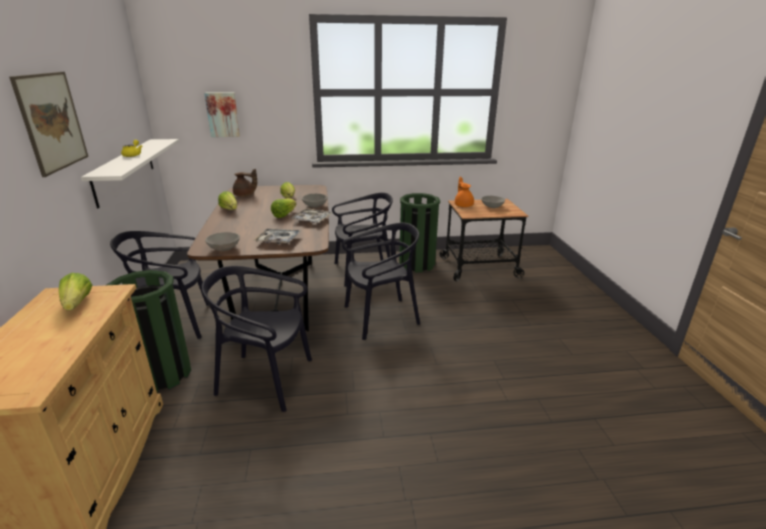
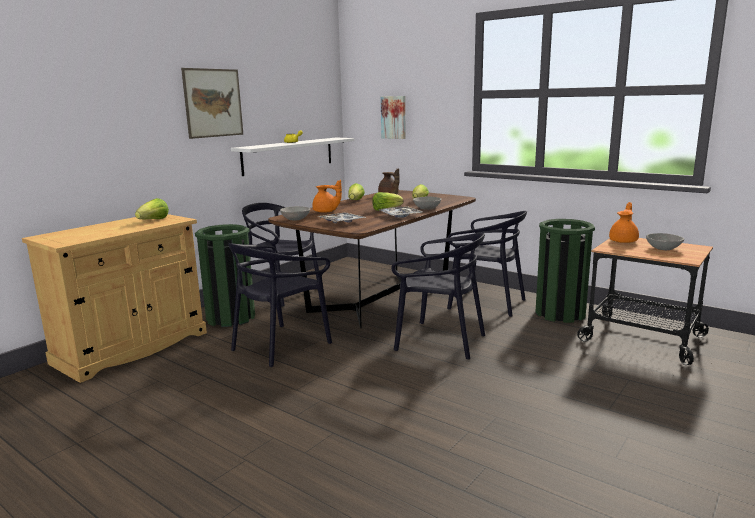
camera: 45 degrees right, 10 degrees down
(232, 230) = (326, 212): none -> orange teapot
(265, 379) = (281, 345): black chair -> black chair turned 105 degrees counterclockwise

